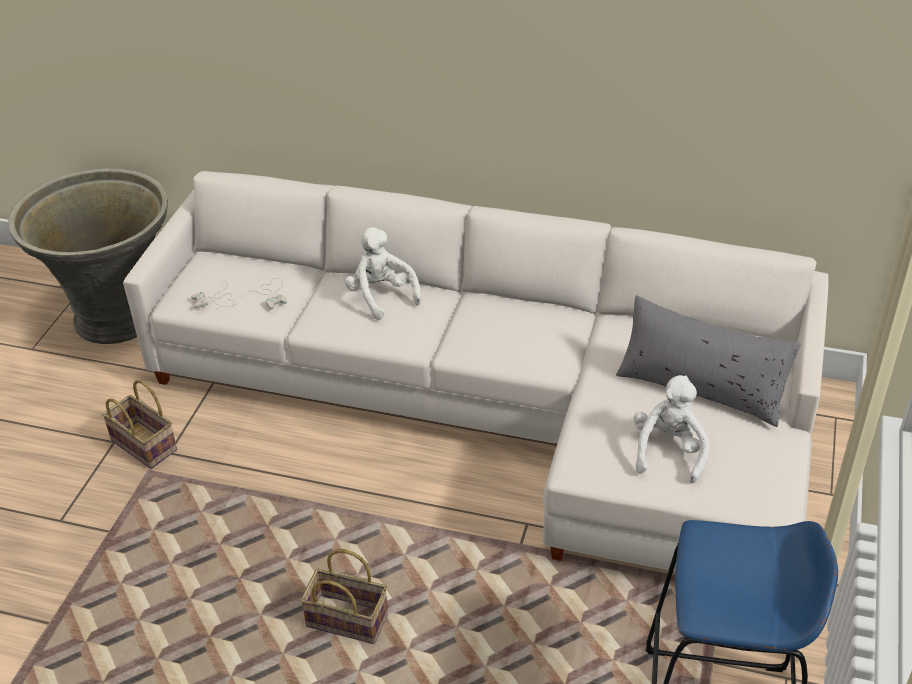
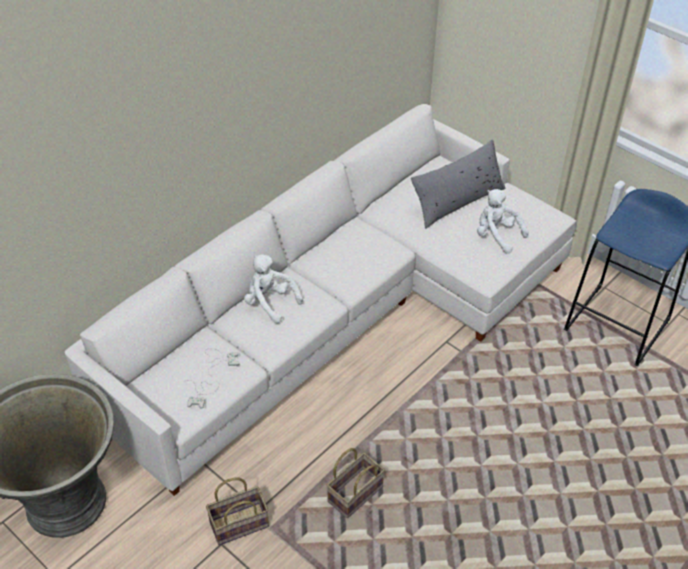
camera: 65 degrees left, 5 degrees up
(349, 619) = (474, 454): basket -> basket (355, 492)
(381, 296) = (270, 302): white plush toy -> white plush toy turned 45 degrees clockwise

